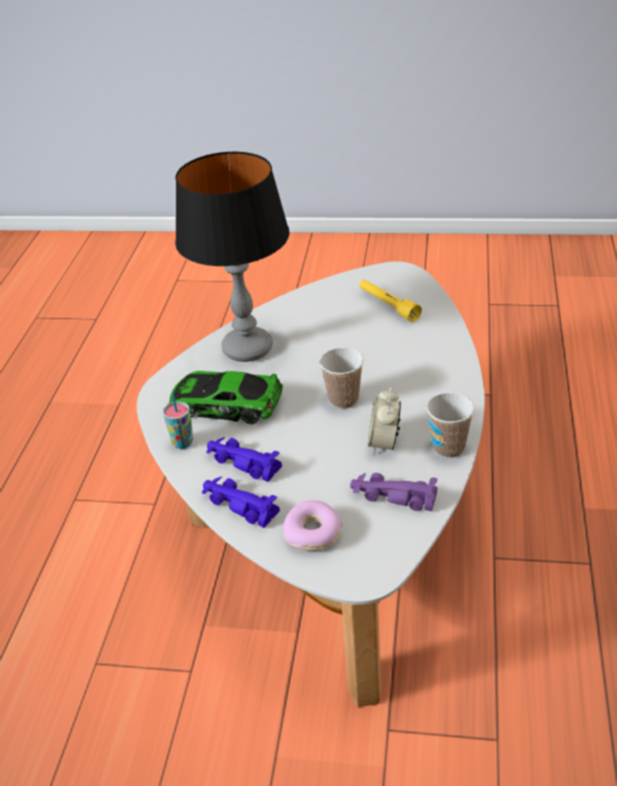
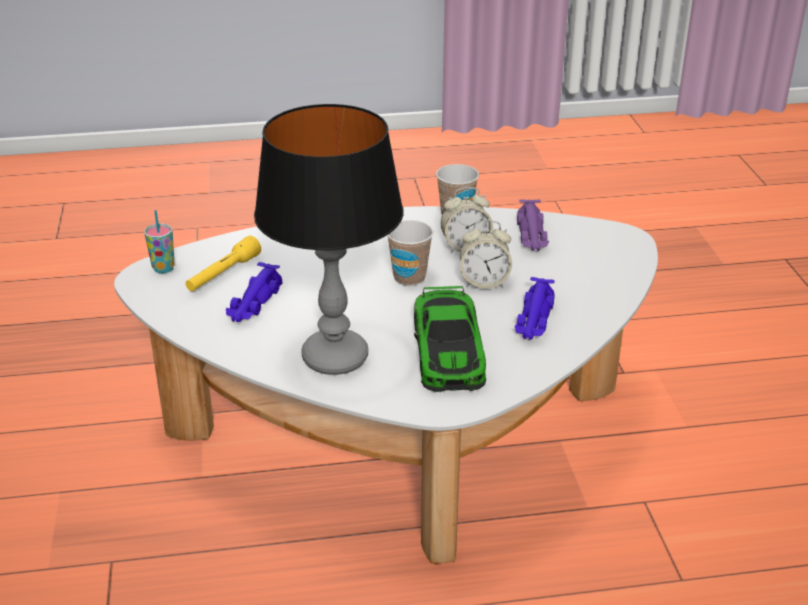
camera: 110 degrees left, 5 degrees down
(182, 443) = (526, 365): cup -> cup (163, 268)
(238, 504) = (591, 309): purple toy car -> purple toy car (254, 303)
(313, 533) = (599, 265): donut -> none
(316, 443) = (484, 282): none -> alarm clock

